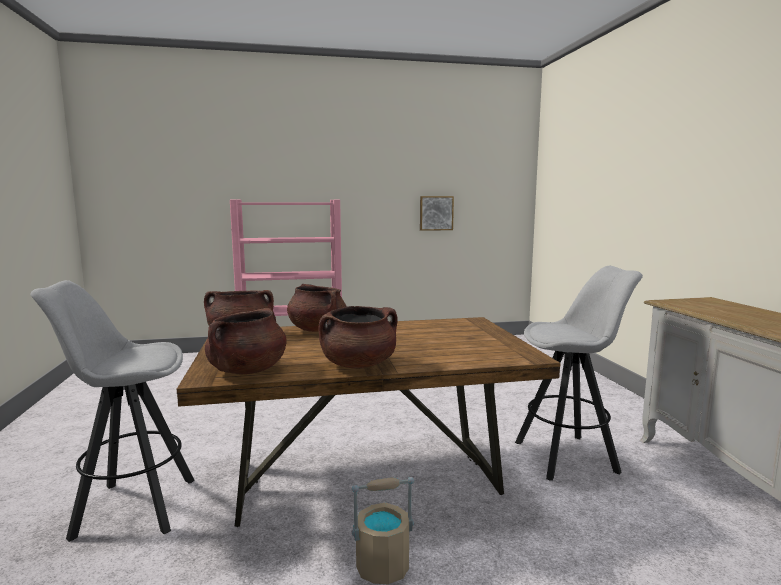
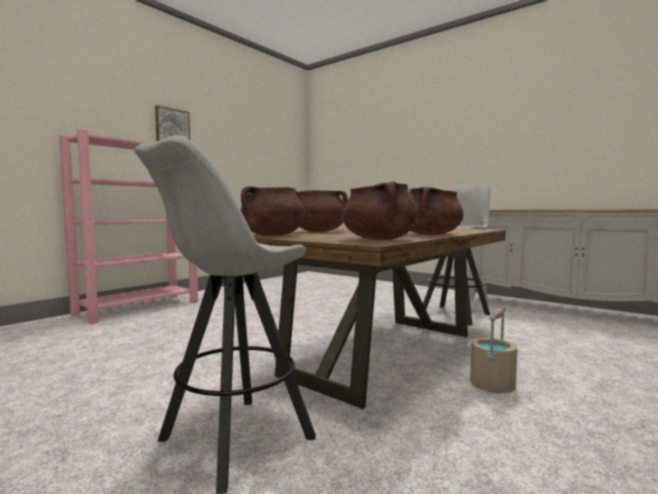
camera: 40 degrees left, 5 degrees down
(436, 213) = (247, 171): picture -> picture (172, 127)

